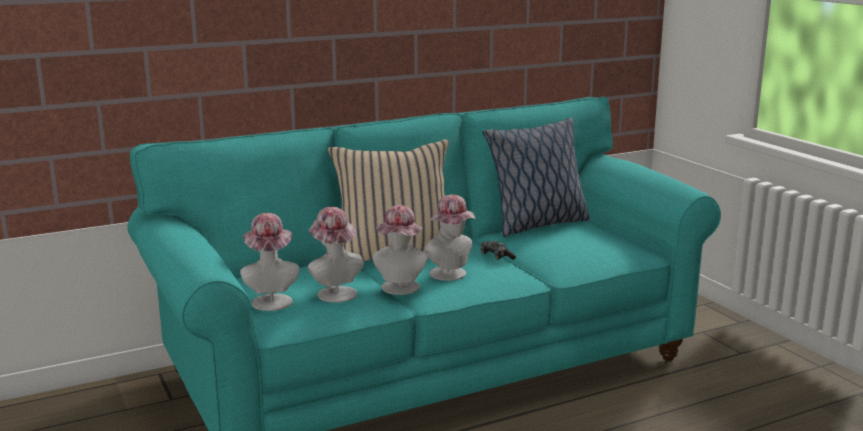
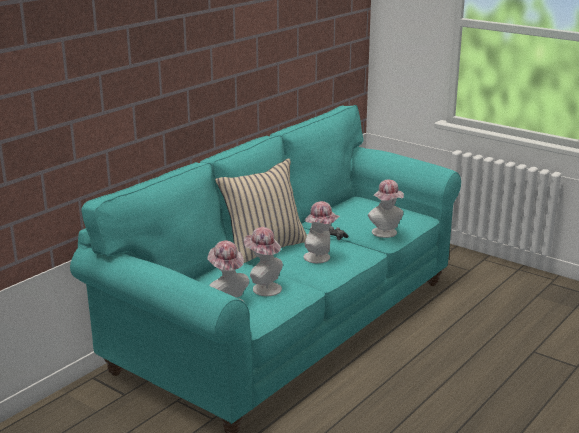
camera: 25 degrees left, 5 degrees up
(400, 289) = (301, 276): hat -> hat (386, 234)
(537, 225) = (337, 207): pillow -> none

